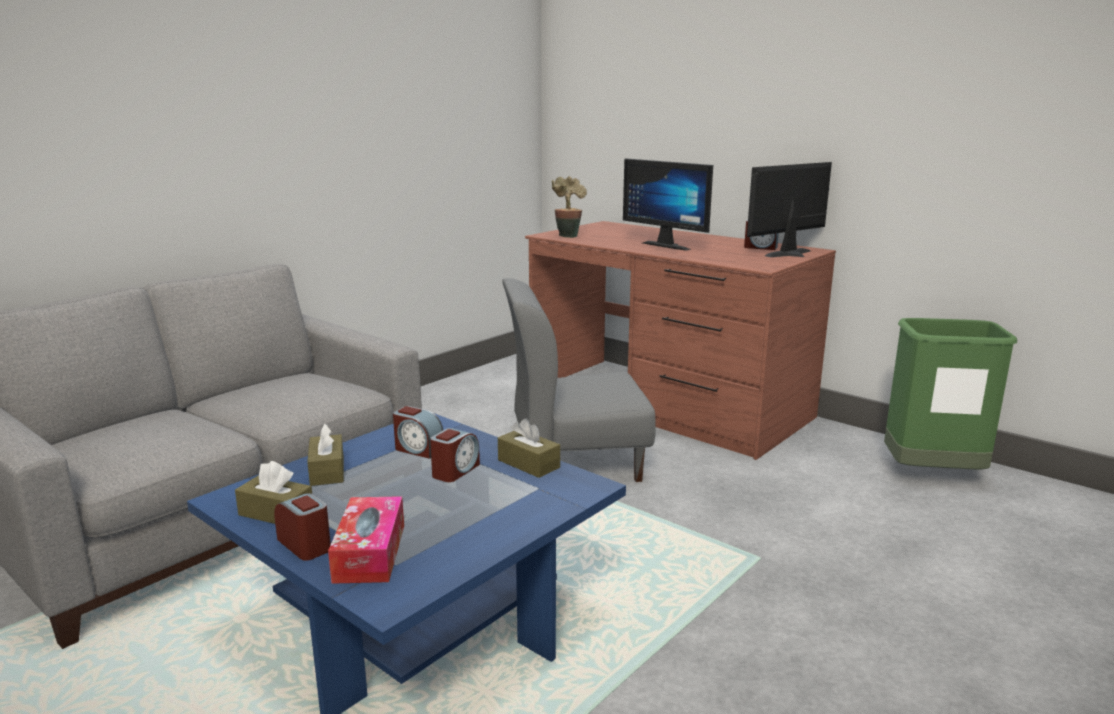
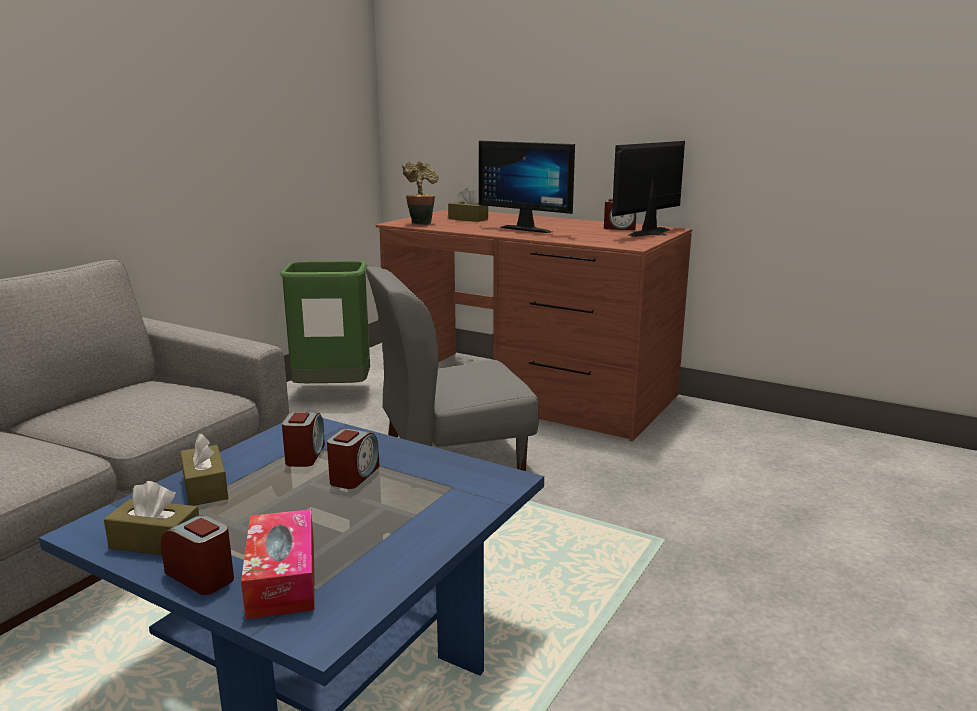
camera: 10 degrees left, 0 degrees up
(418, 449) = (305, 455): alarm clock -> alarm clock turned 105 degrees counterclockwise
(528, 464) = (433, 461): brown tissue box -> brown tissue box (468, 219)
(931, 475) = (799, 443): green trash can -> green trash can (332, 392)

